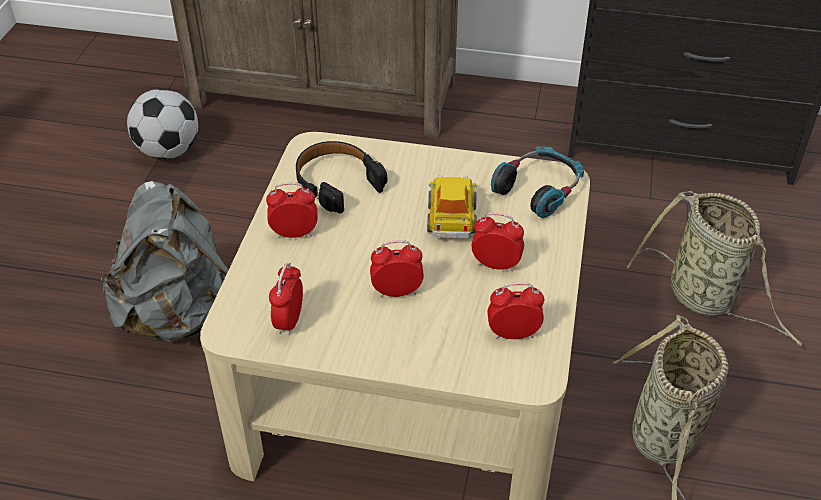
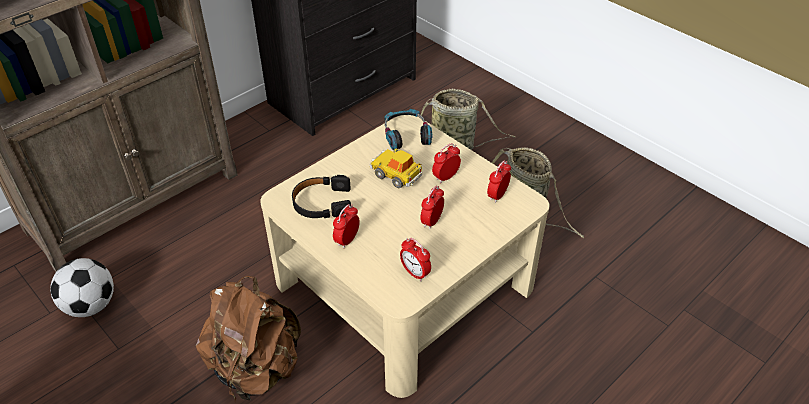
camera: 55 degrees left, 0 degrees up
(180, 316) = (256, 369): grey backpack -> brown backpack

